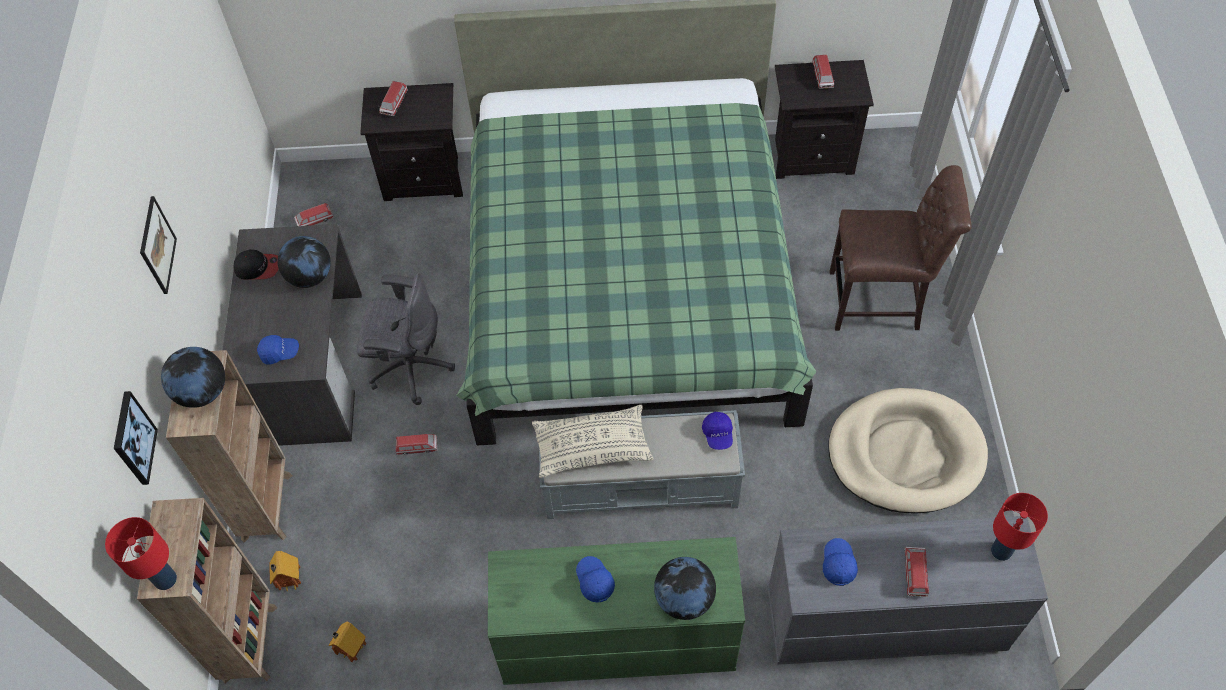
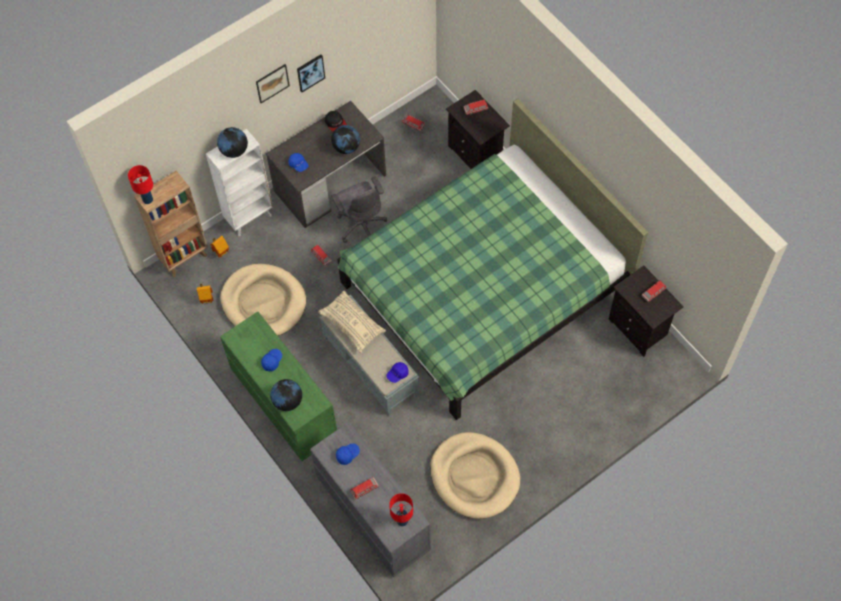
camera: 55 degrees right, 5 degrees up
(133, 438) = (186, 143): picture -> picture (310, 72)
(267, 505) = (250, 217): brown bookcase -> white bookcase
(425, 569) = (263, 302): none -> beige dog bed
(880, 301) = (563, 416): brown chair -> none

